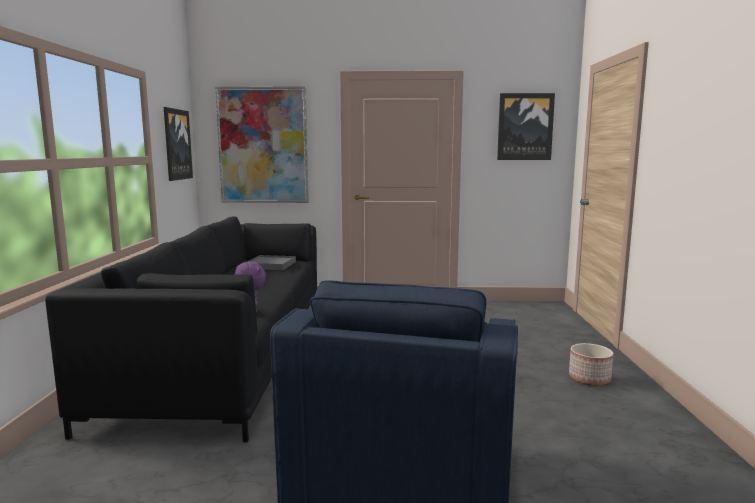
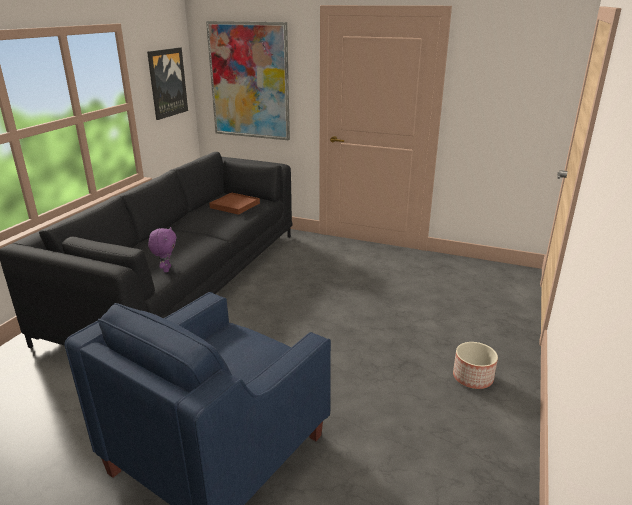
camera: 20 degrees right, 15 degrees up
(271, 265) = (235, 205): grey tray -> brown tray
(525, 127) = (518, 75): picture -> none

